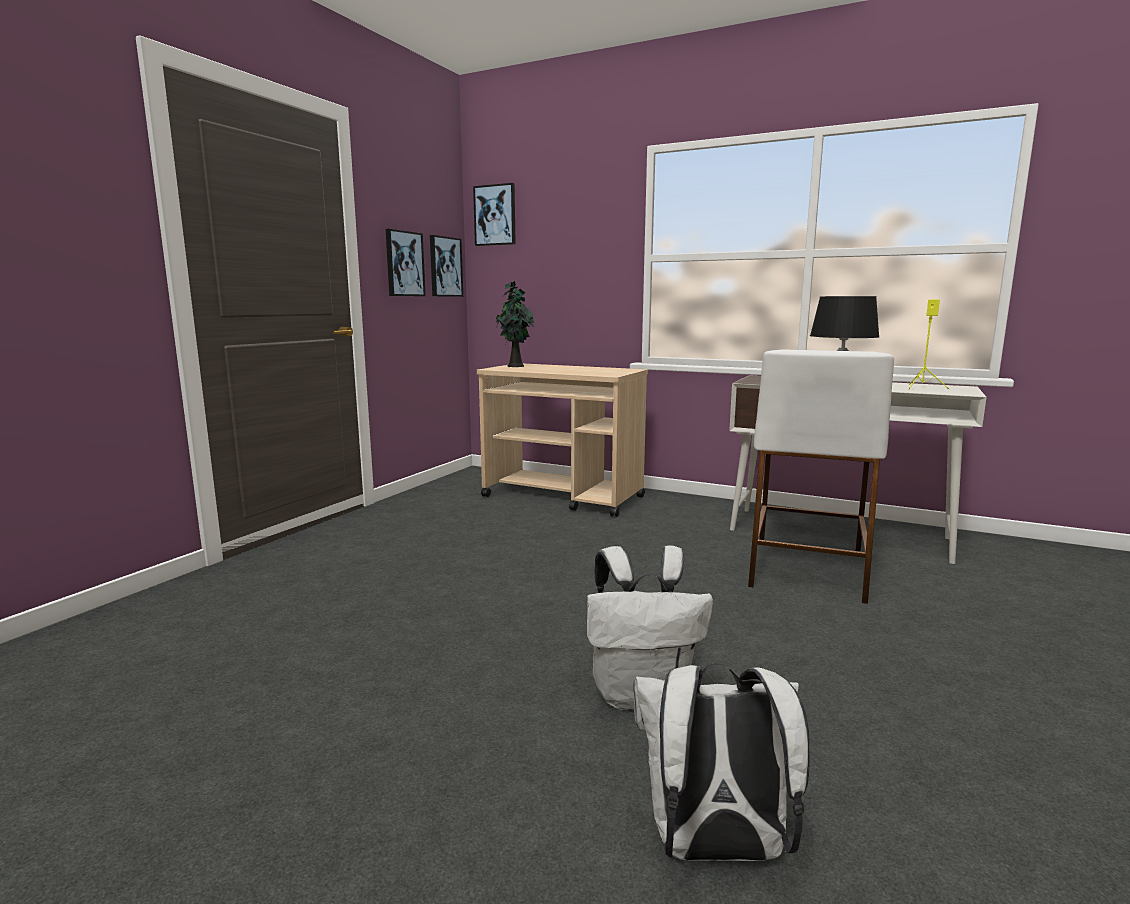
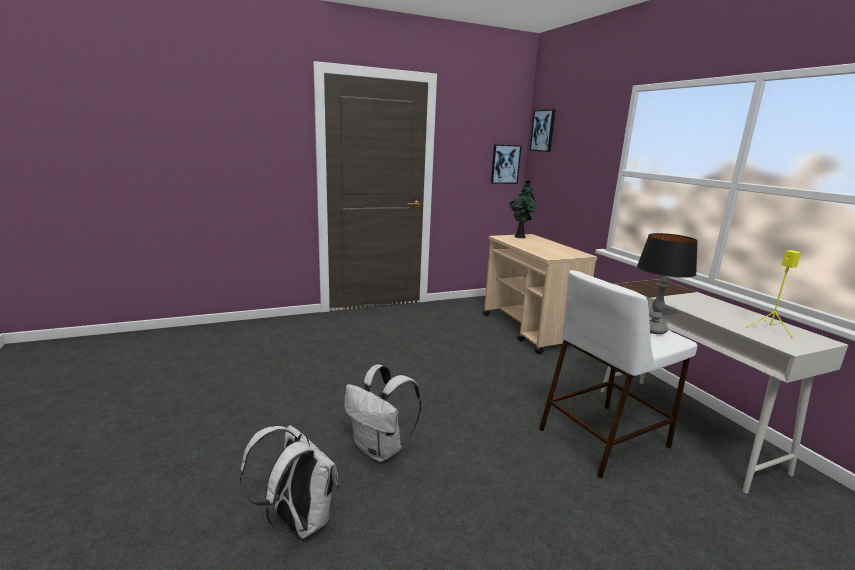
camera: 40 degrees right, 5 degrees up
(404, 264) = (469, 163): picture -> none

